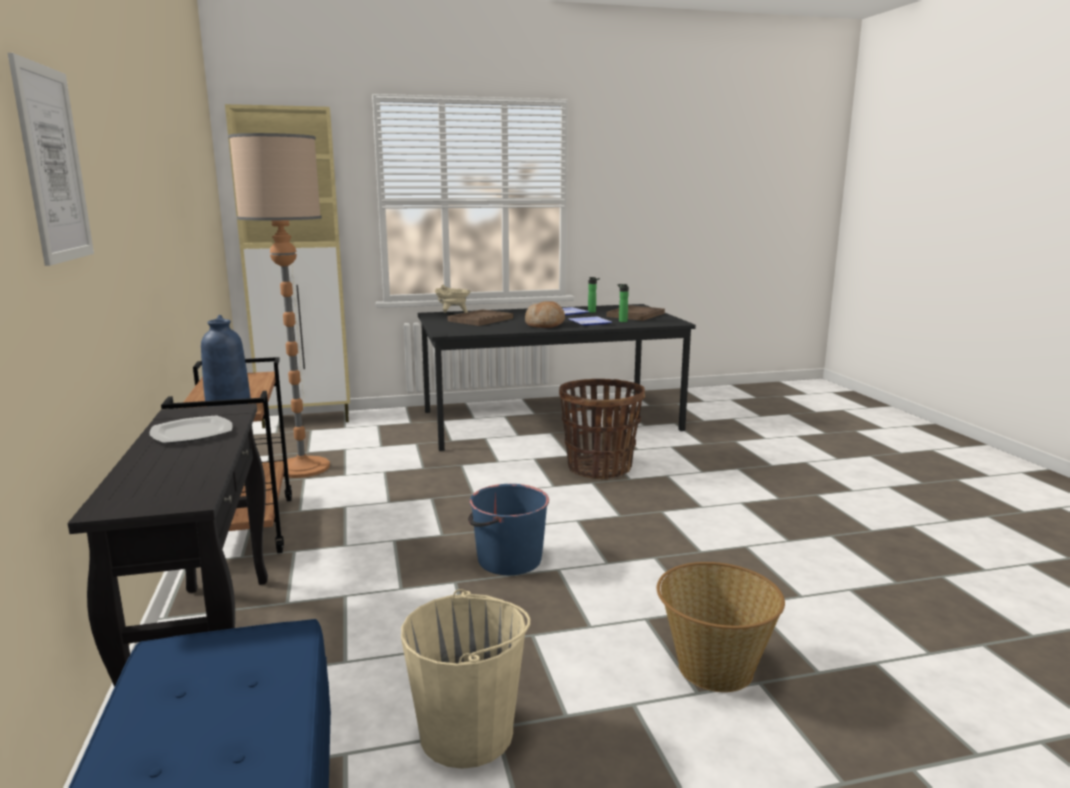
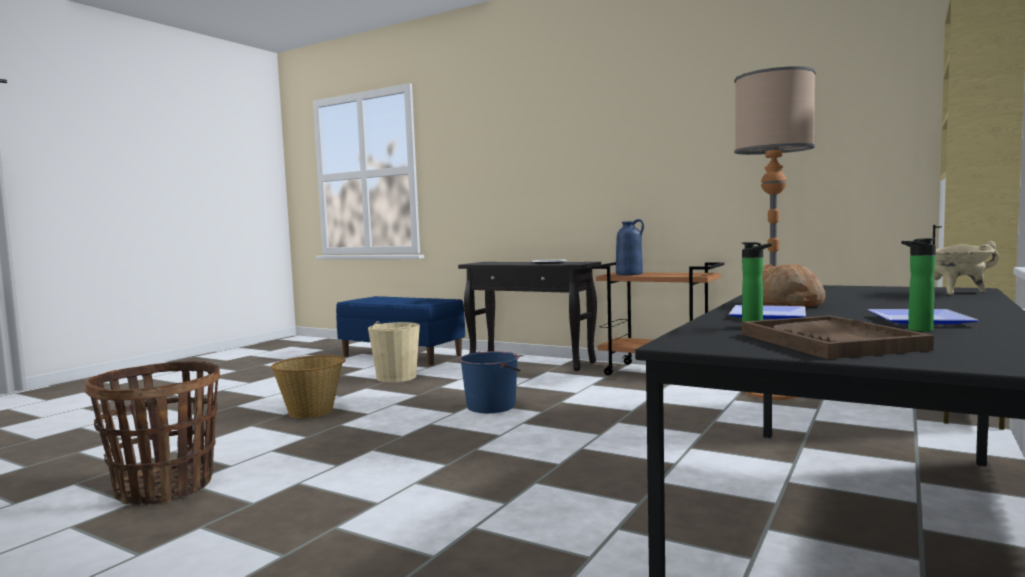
camera: 135 degrees right, 10 degrees down
(53, 165) = (531, 146): picture -> none
(480, 320) = (876, 295): brown tray -> none
(599, 468) = (589, 480): basket -> basket (165, 487)

